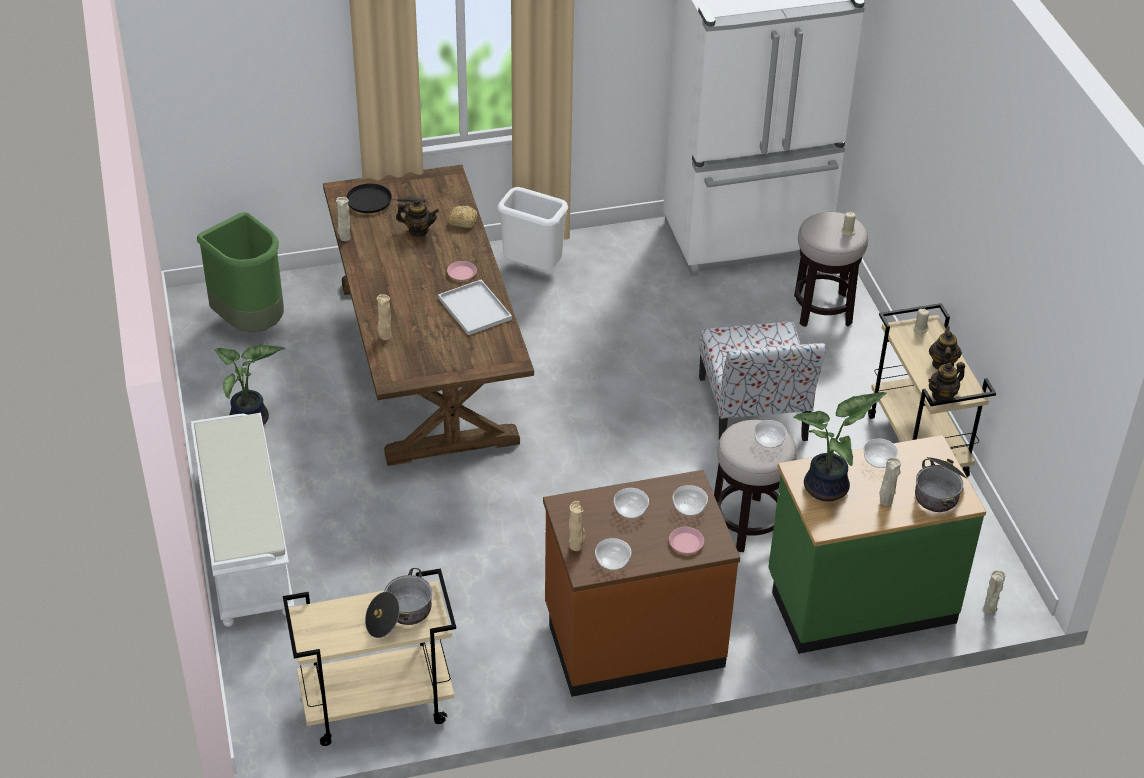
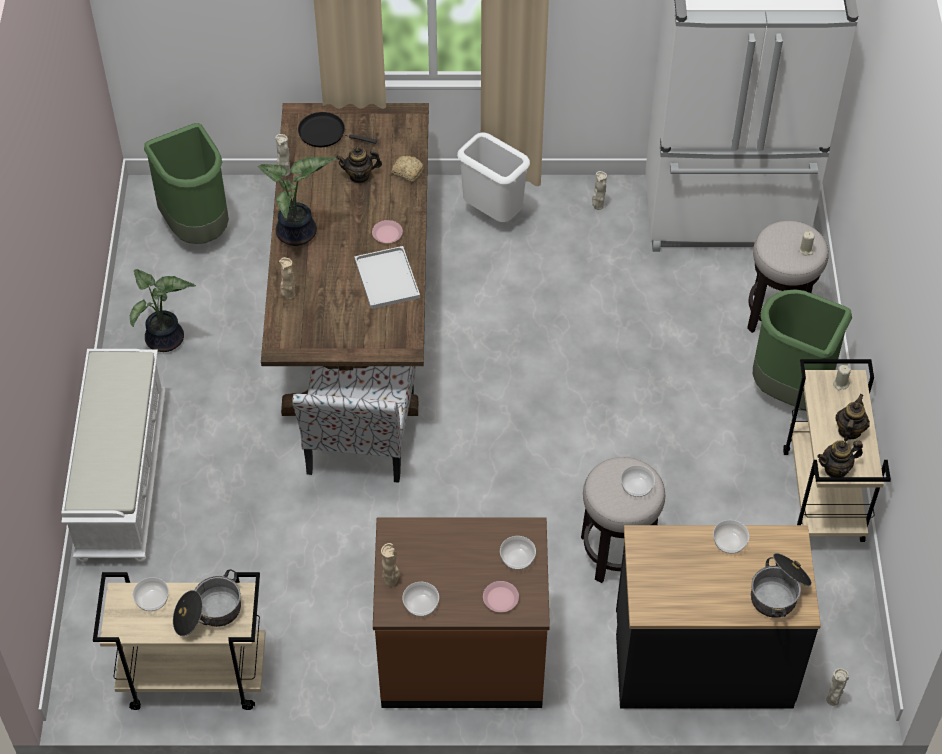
camera: 15 degrees right, 10 degrees up
(418, 231) = (359, 176): teapot -> teapot turned 150 degrees clockwise
(631, 510) = (458, 549): bowl -> bowl (153, 600)
(753, 411) = (665, 422): chair -> chair (359, 436)
(829, 489) = (665, 566): potted plant -> potted plant (298, 234)
(856, 368) = (790, 392): none -> green trash can
(860, 599) = (702, 661): green counter -> black counter
(885, 502) = (719, 593): beige vase -> beige vase (598, 206)

